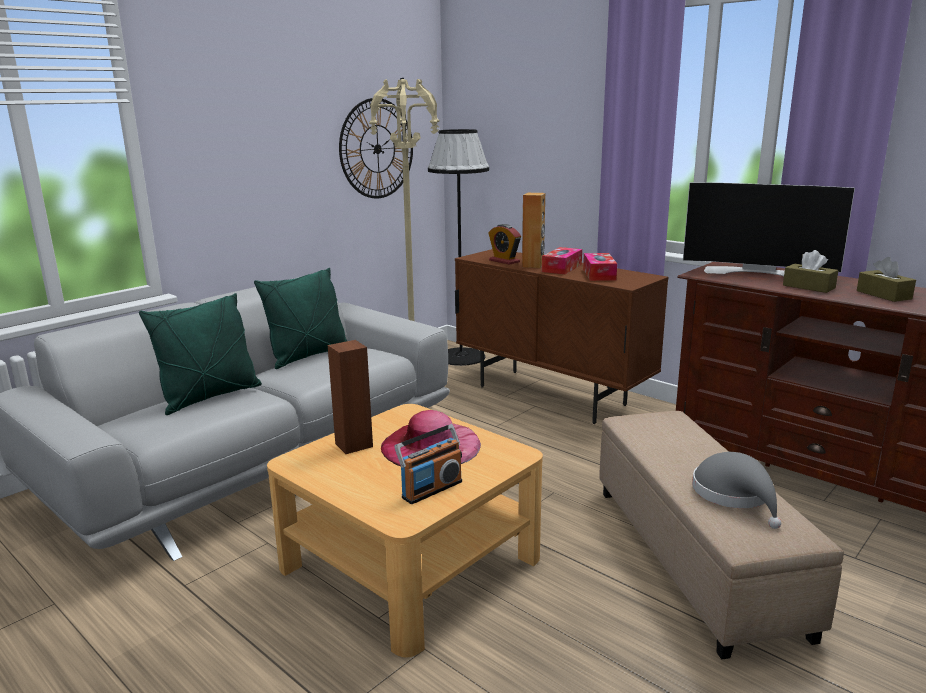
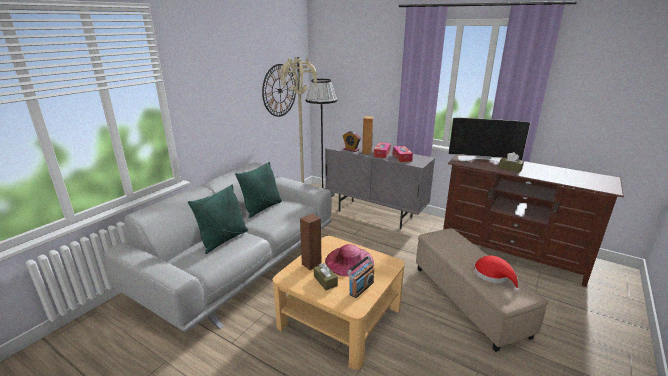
camera: 10 degrees left, 5 degrees up
(551, 396) = (375, 214): brown cabinet -> grey cabinet
(735, 495) = (493, 275): grey hat -> red hat
(883, 295) = (544, 173): brown tissue box -> brown tissue box (325, 281)

